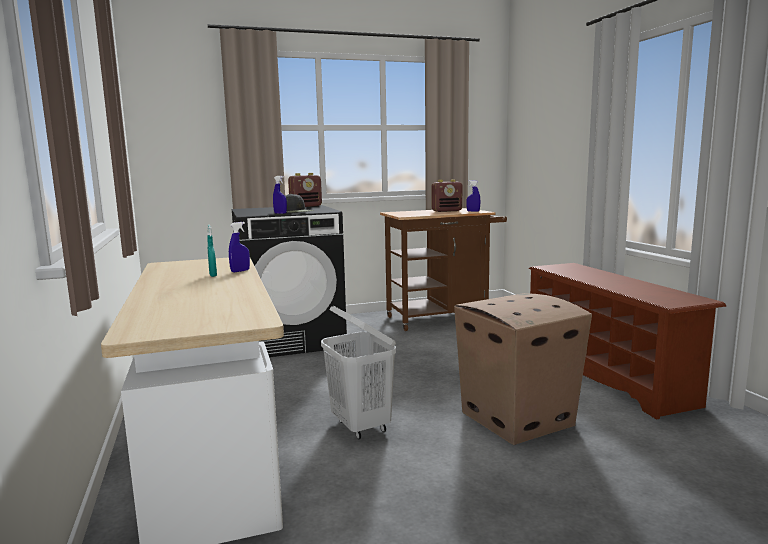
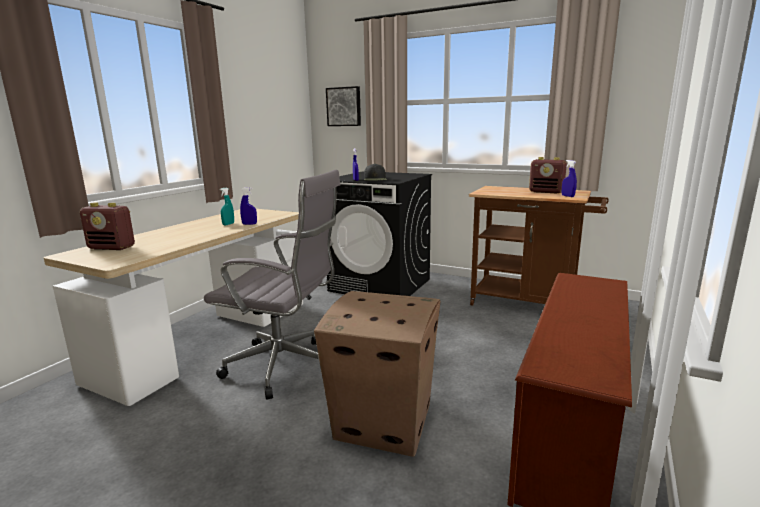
camera: 45 degrees right, 5 degrees up
(185, 130) = (344, 106): none -> picture
(306, 206) = (410, 174): radio -> radio (112, 248)
(361, 426) = (285, 367): white laundry basket -> grey office chair

